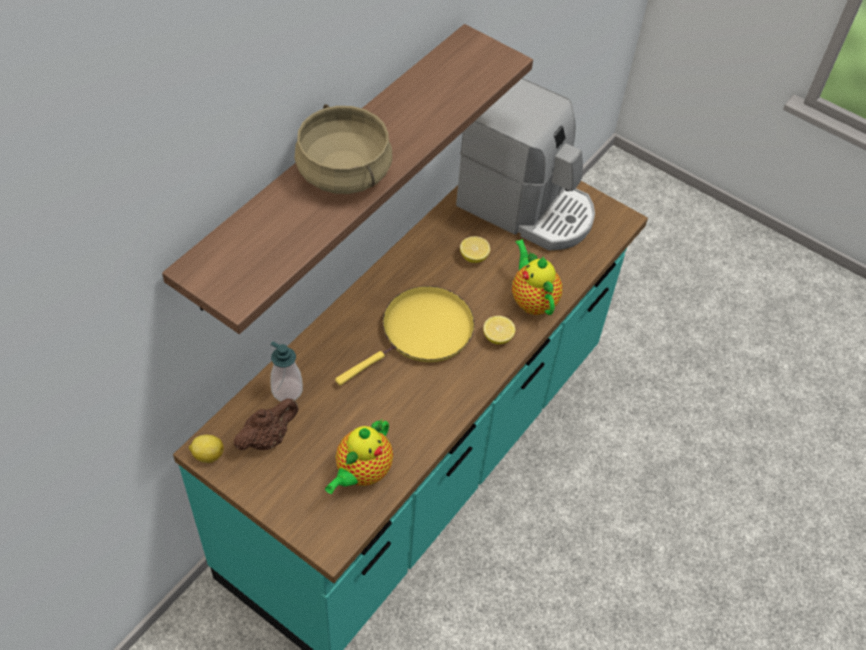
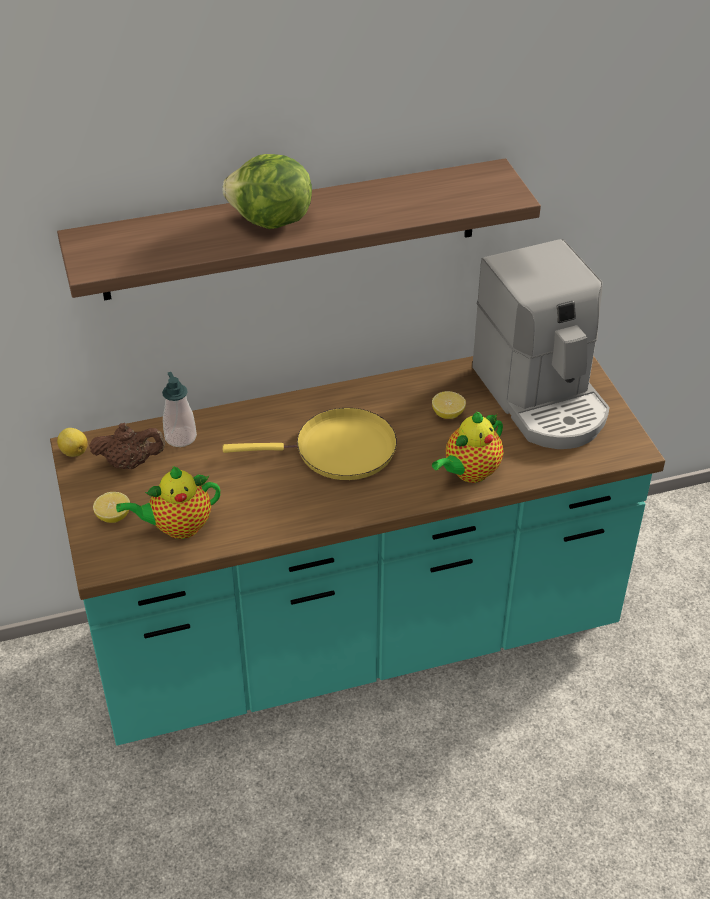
camera: 40 degrees right, 10 degrees down
(345, 172) = (271, 222): beige cooking pot -> lettuce
(497, 337) = (404, 486): lemon -> lemon (113, 516)
(532, 300) = (469, 473): teapot -> teapot turned 150 degrees counterclockwise

